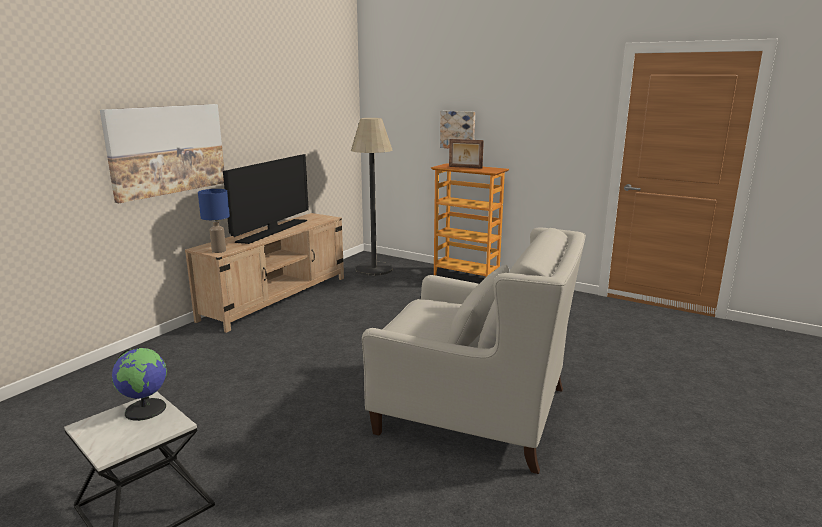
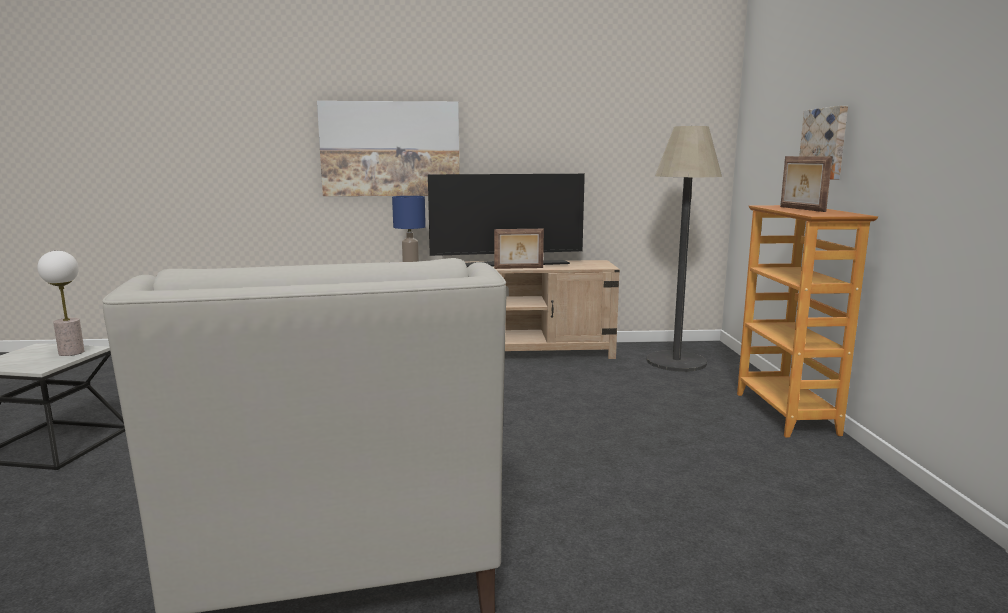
camera: 55 degrees right, 5 degrees down
(146, 409) = (72, 352): globe -> table lamp
(289, 231) = (518, 268): none -> picture frame

